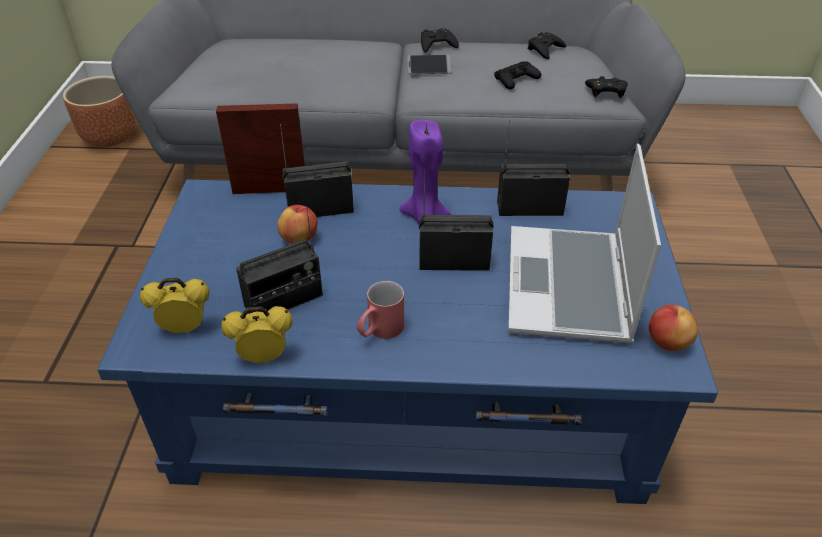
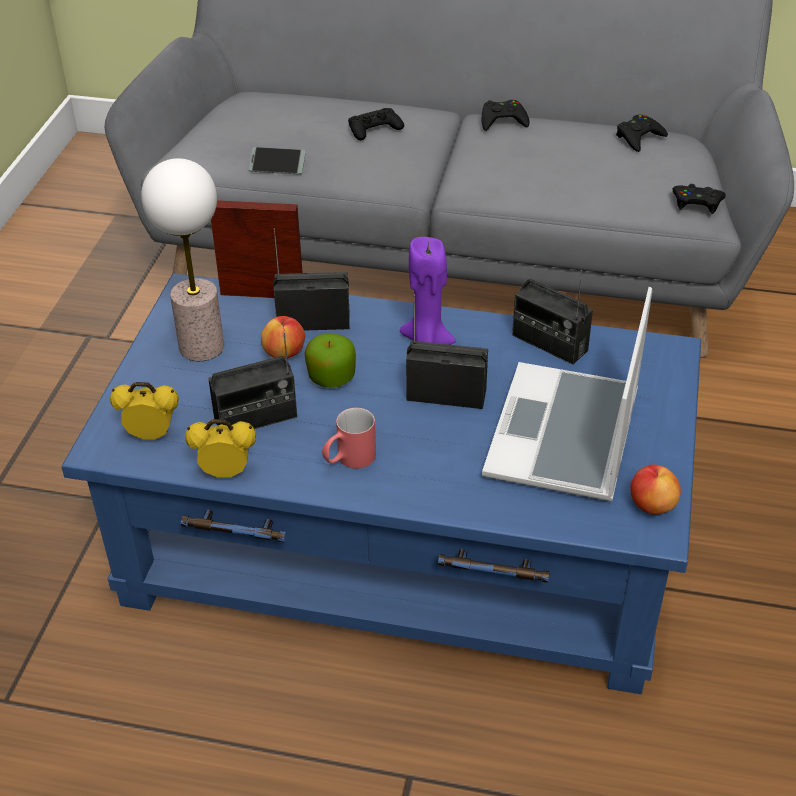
camera: 10 degrees right, 0 degrees up
(110, 137) = (93, 197): brown planter -> none
(221, 241) = (201, 347): none -> table lamp
(346, 256) = (331, 377): none -> apple
(429, 69) = (483, 154): phone -> phone (277, 166)
(516, 80) = (589, 177): black game controller -> black game controller (374, 129)
(529, 208) = (549, 343): radio -> radio turned 150 degrees counterclockwise

